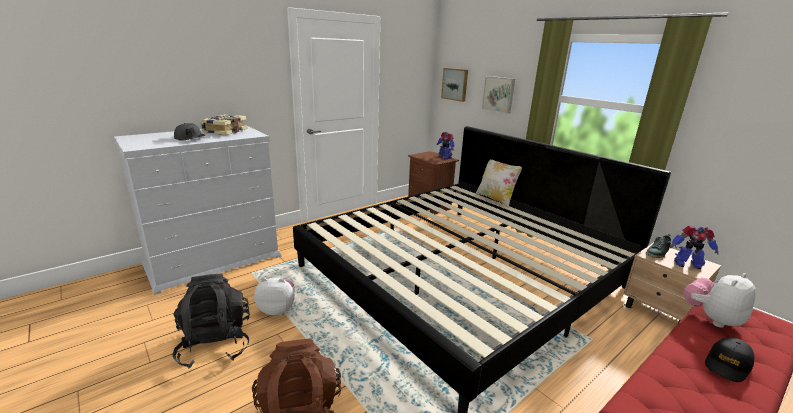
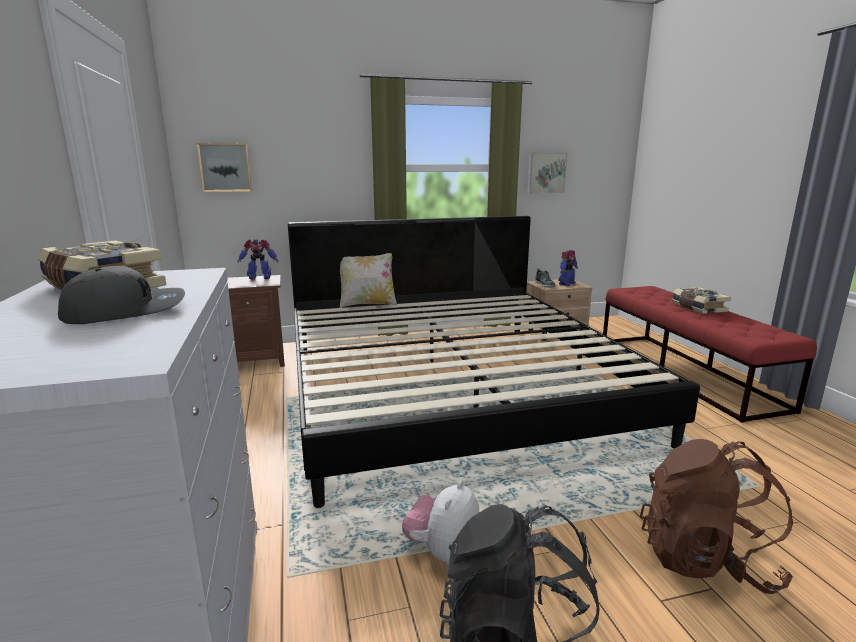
camera: 65 degrees left, 5 degrees down
(499, 94) = (311, 173): picture -> picture (545, 173)
(711, 318) = (645, 297): plush toy -> none
(727, 365) = (697, 308): black cap -> book

